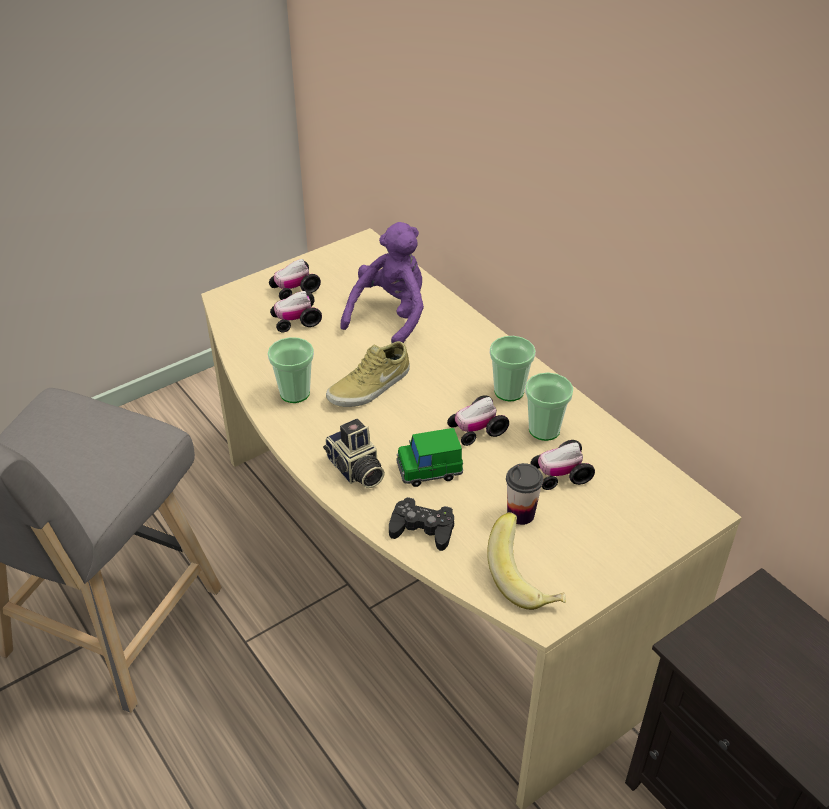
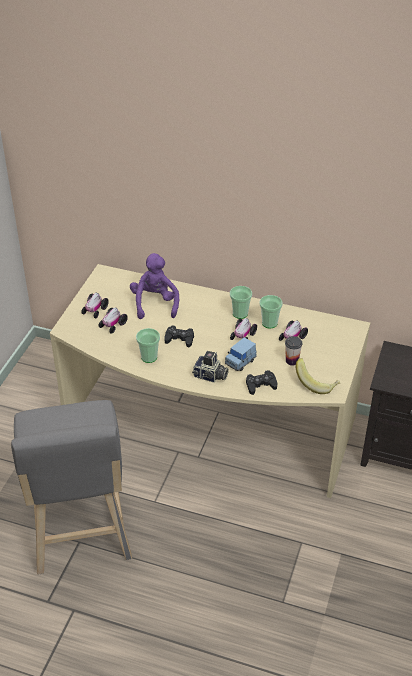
camera: 35 degrees left, 0 degrees up
(370, 387) = (179, 339): beige shoe -> black game controller
(429, 470) = (240, 361): green toy car -> blue toy car

